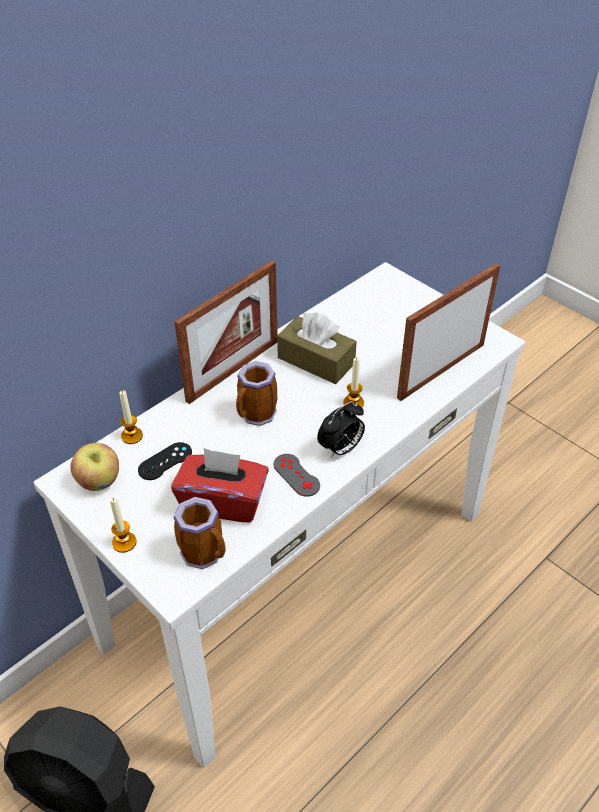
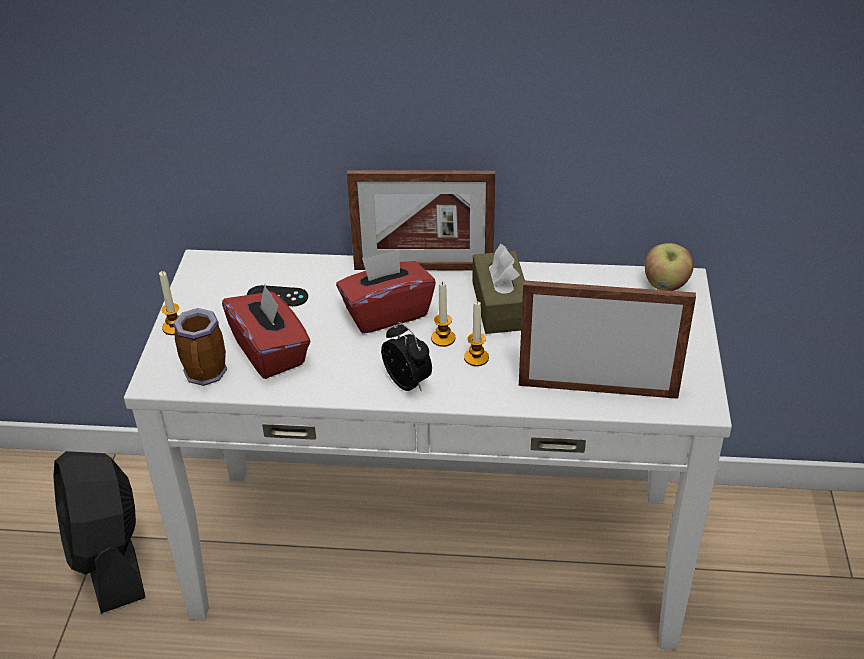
camera: 50 degrees right, 5 degrees down
(99, 481) = (220, 278): apple -> apple (666, 285)
(132, 436) = (283, 264): candle -> candle (443, 338)
(257, 416) = (386, 313): mug -> red tissue box
(296, 475) = (346, 374): grey game controller -> none
(340, 449) = (408, 382): alarm clock -> alarm clock turned 135 degrees counterclockwise

